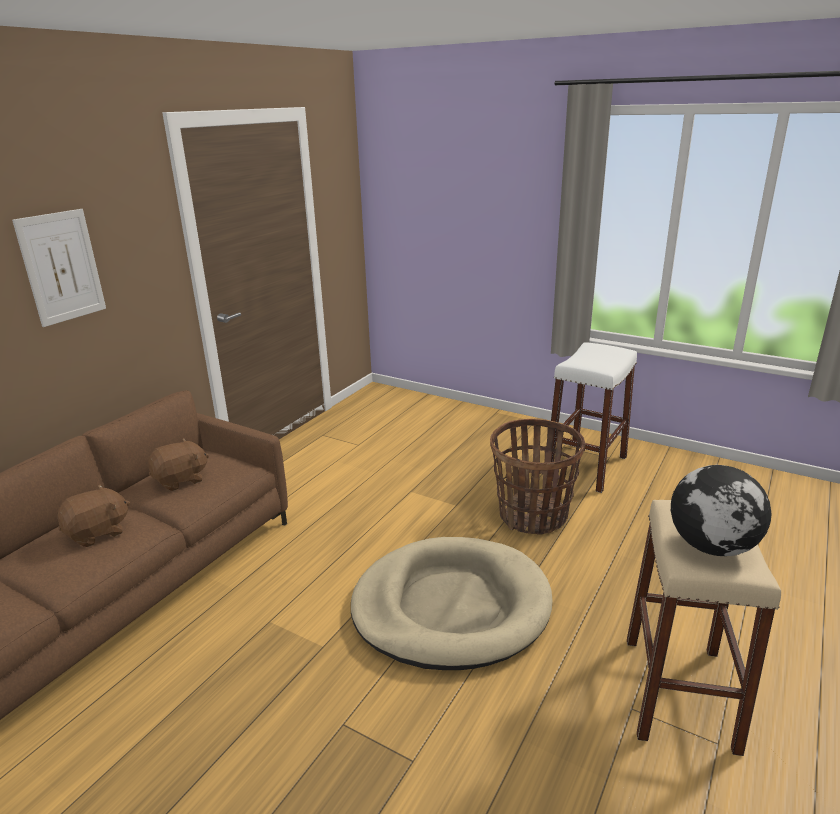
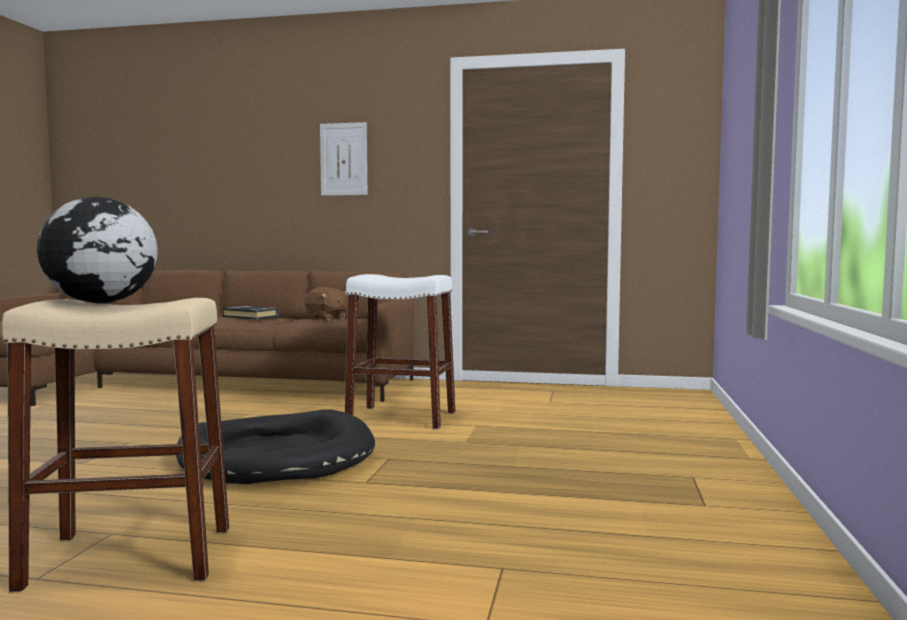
camera: 70 degrees right, 20 degrees down
(98, 533) = (251, 317): brown plush toy -> black book
(450, 607) = (276, 456): beige dog bed -> black dog bed
(533, 516) = (472, 473): basket -> none
(586, 467) = (647, 492): white stool -> white stool (401, 417)

